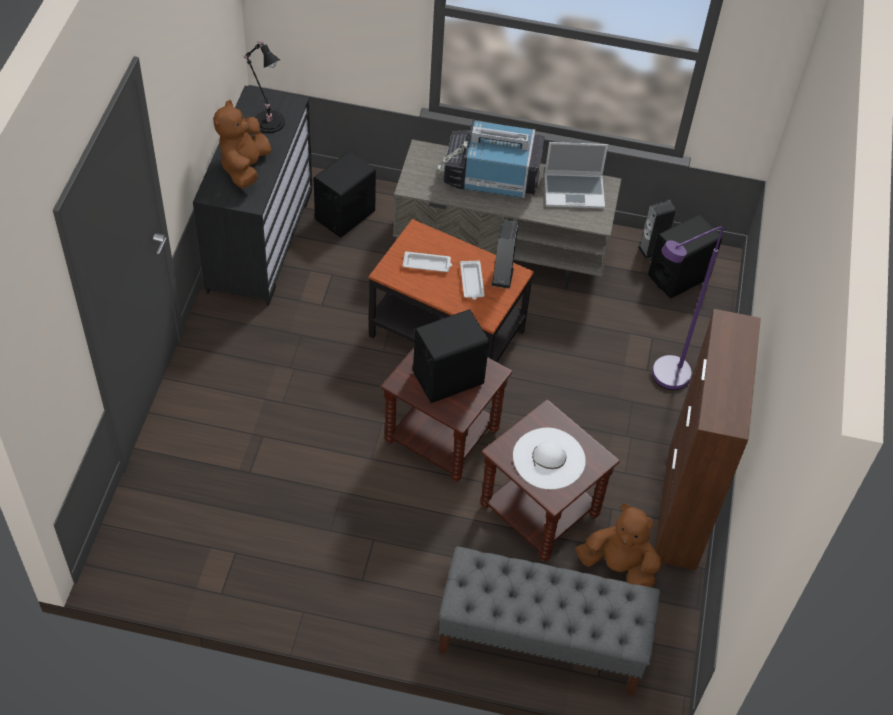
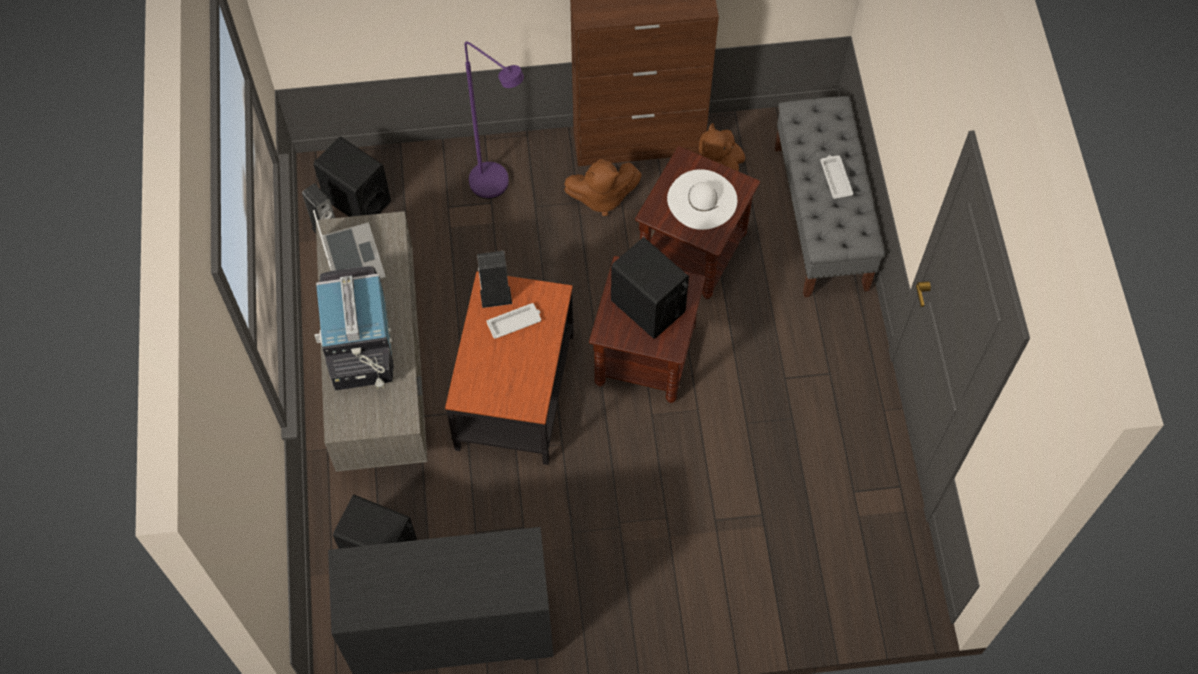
camera: 105 degrees left, 10 degrees up
(244, 167) = (473, 574): brown plush toy -> brown plush toy (601, 197)
(268, 120) = (385, 580): black table lamp -> none
(427, 264) = (506, 371): white tray -> white tray (835, 178)

